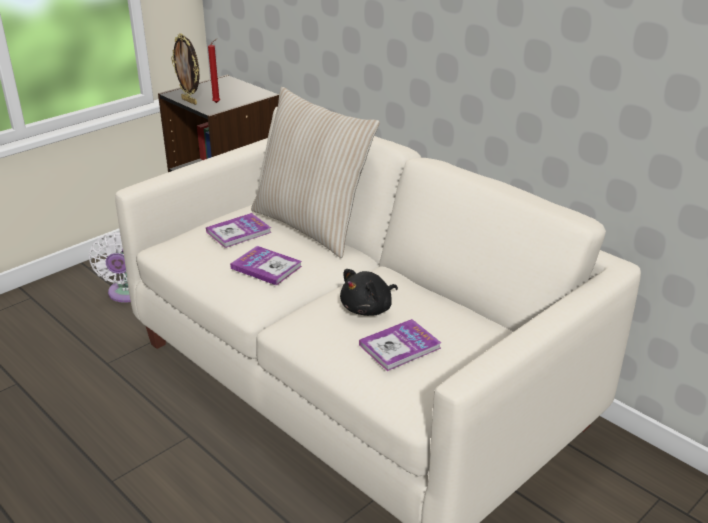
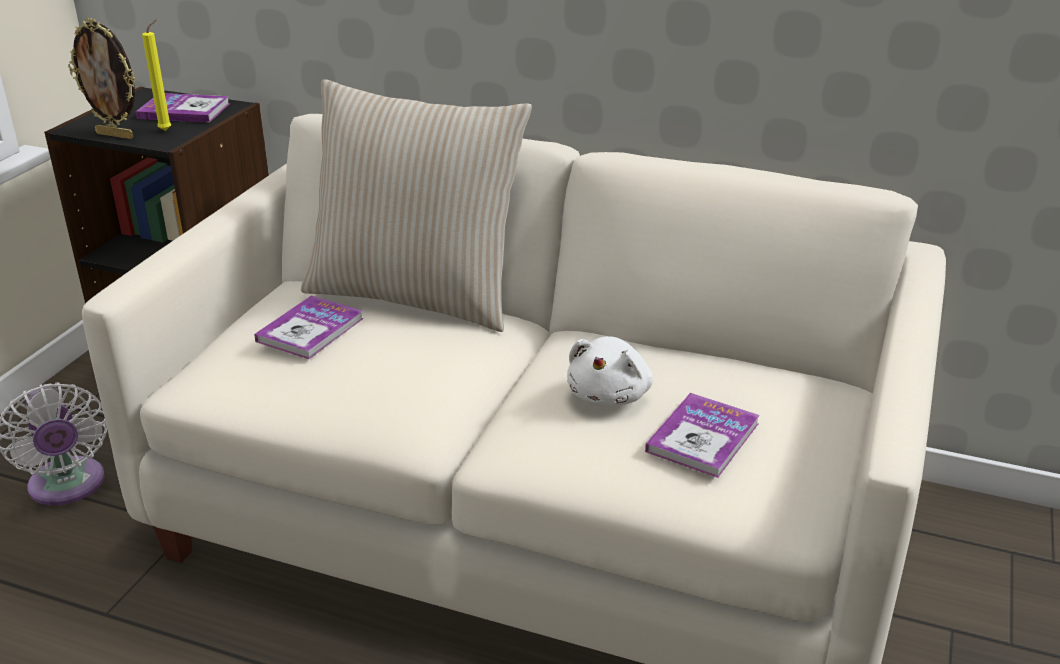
camera: 25 degrees left, 0 degrees up
(217, 102) = (167, 130): red candle -> yellow candle
(266, 267) = (407, 372): book -> book (184, 111)
(368, 309) = (610, 395): black plush toy -> white plush toy

